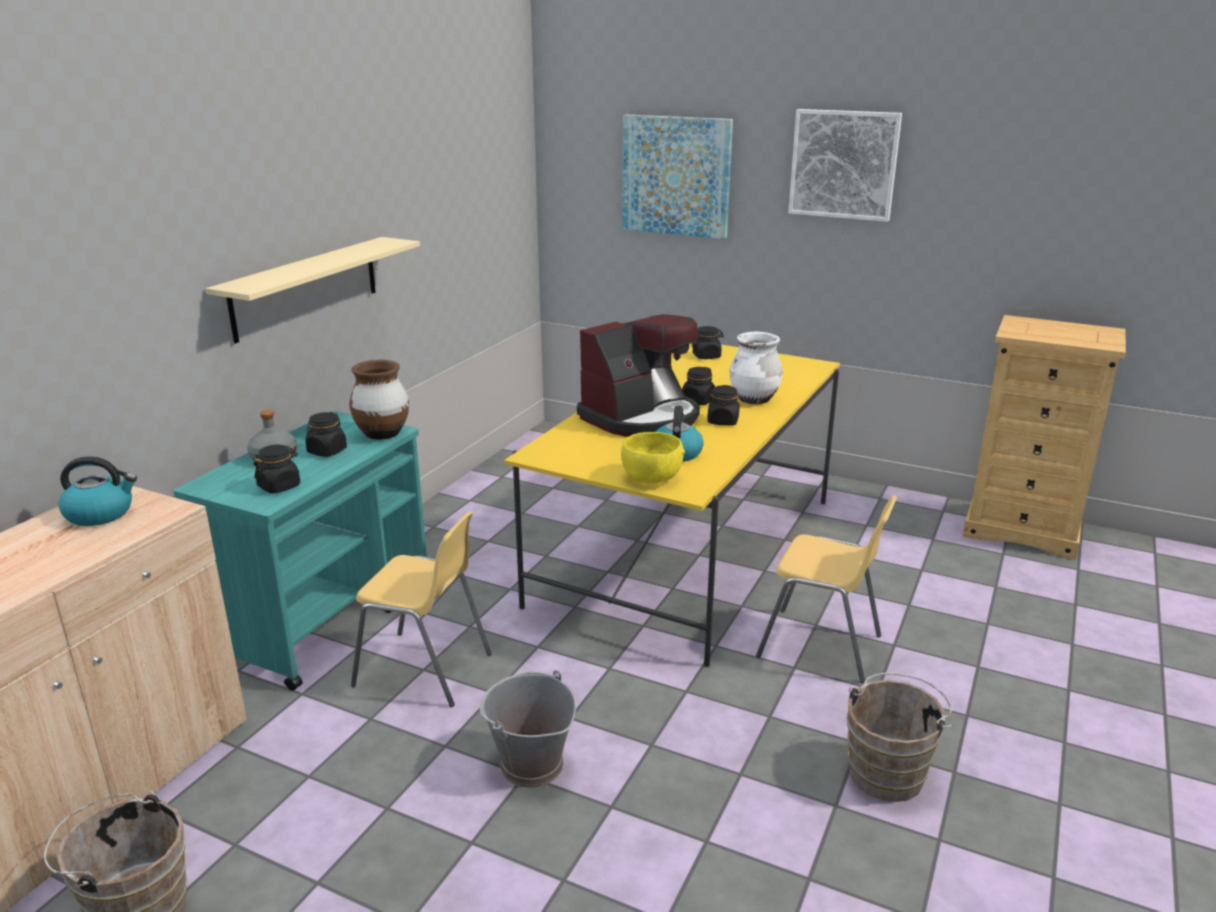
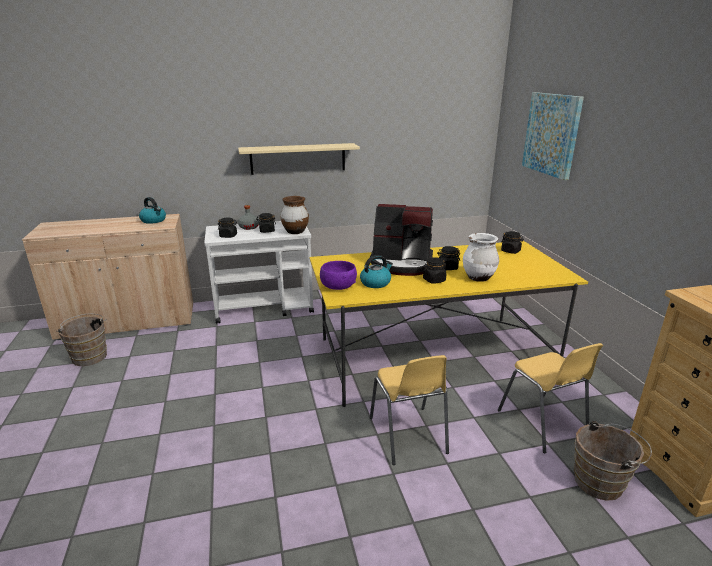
camera: 50 degrees right, 0 degrees up
(328, 618) = (265, 307): turquoise cart -> white cart
(424, 670) = (256, 340): yellow chair -> yellow chair (542, 424)
(531, 765) = (222, 392): grey bucket -> none
(651, 478) = (338, 287): yellow bowl -> purple bowl
(843, 164) = (639, 134): picture -> none
(888, 772) = (322, 507): brown bucket -> brown bucket (602, 482)

